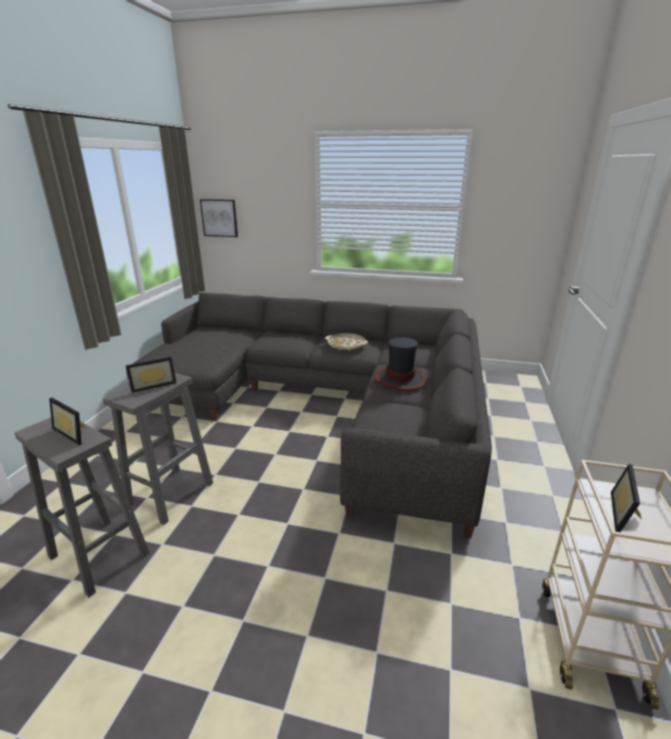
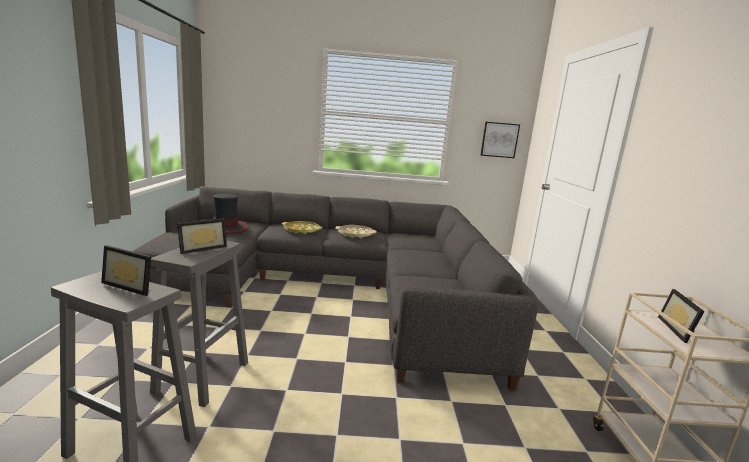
camera: 15 degrees left, 10 degrees down
(219, 218) = (224, 118): picture -> picture (499, 140)
(291, 340) = (301, 230): none -> yellow tray
(400, 379) = (418, 258): hat -> hat (226, 228)

